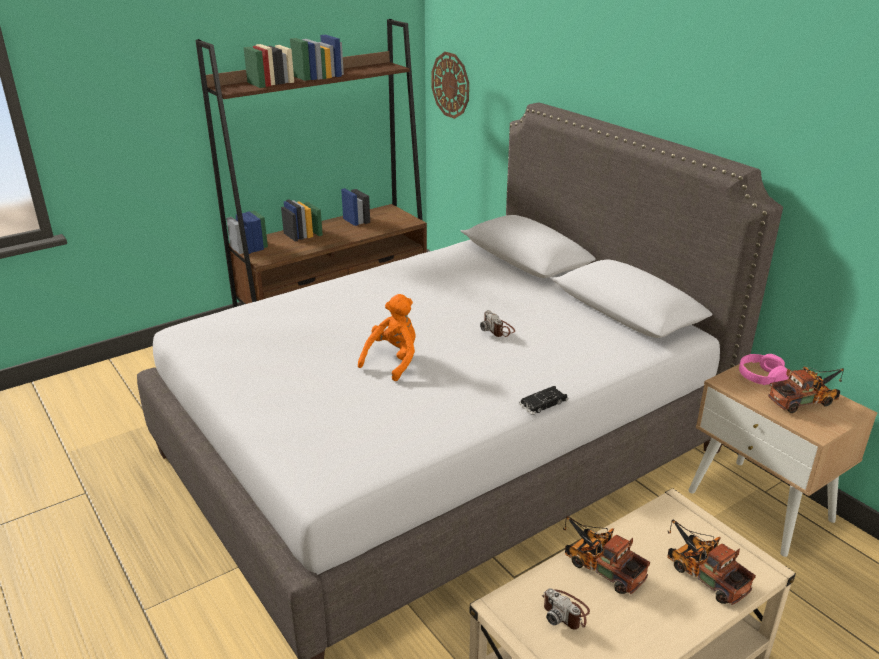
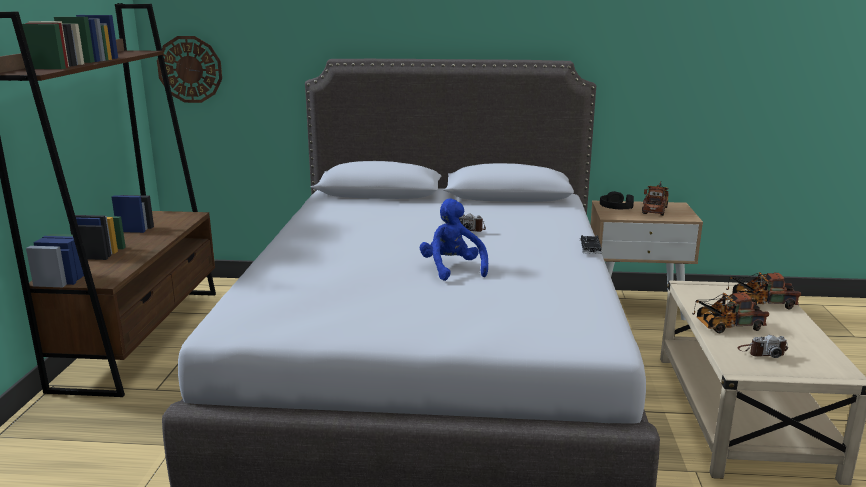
camera: 50 degrees left, 10 degrees down
(393, 361) = (452, 269): orange plush toy -> blue plush toy
(761, 376) = (616, 208): pink headphones -> black headphones

